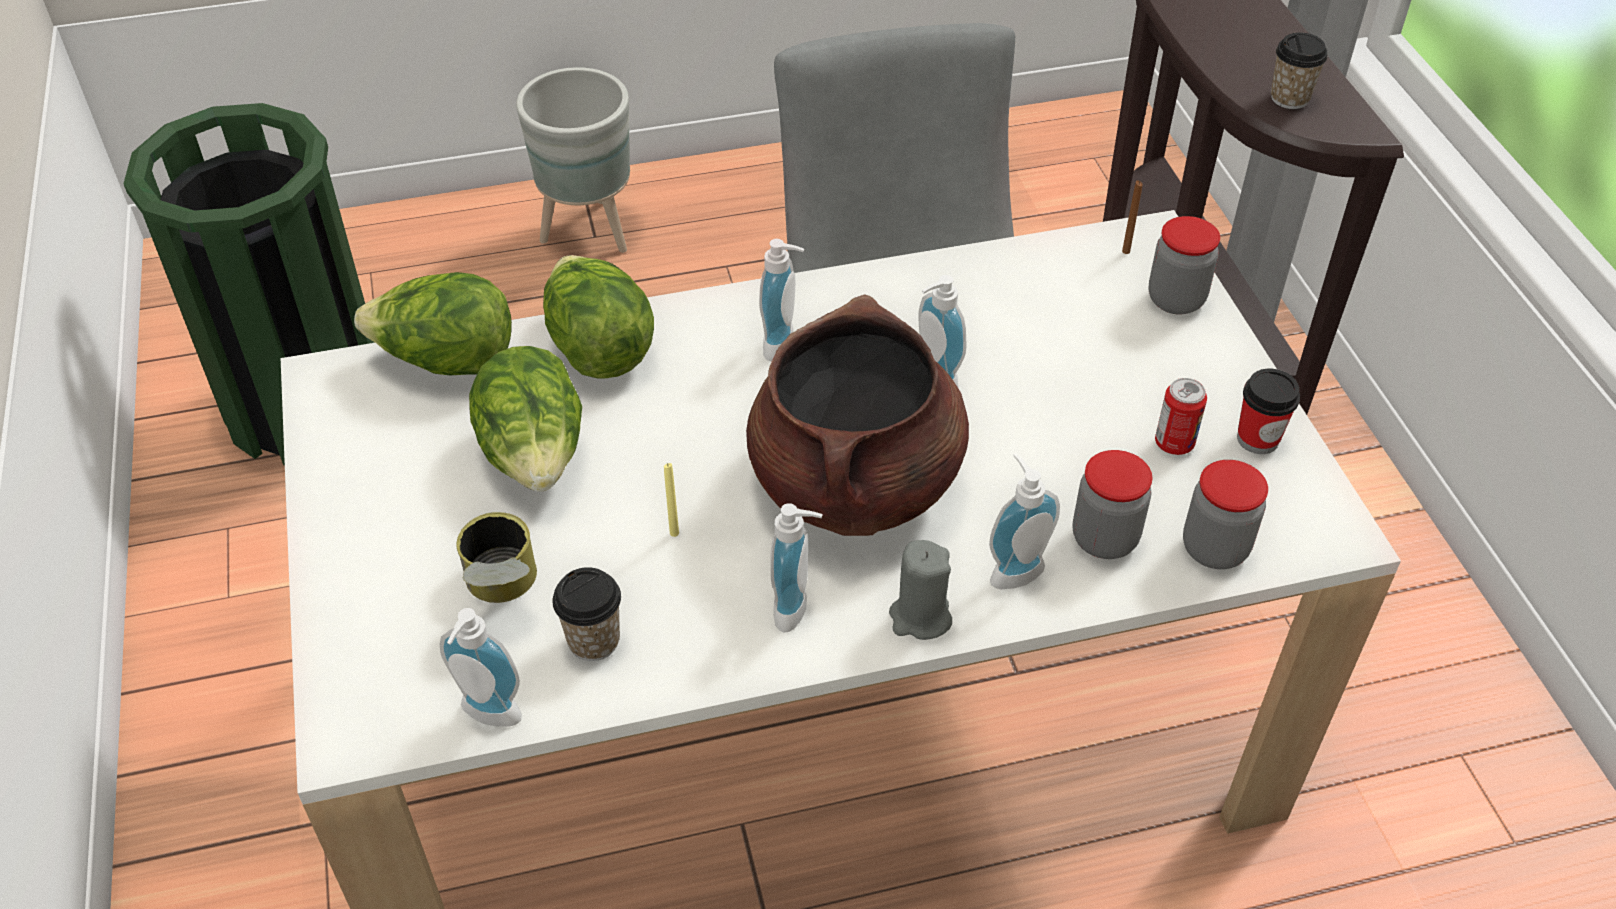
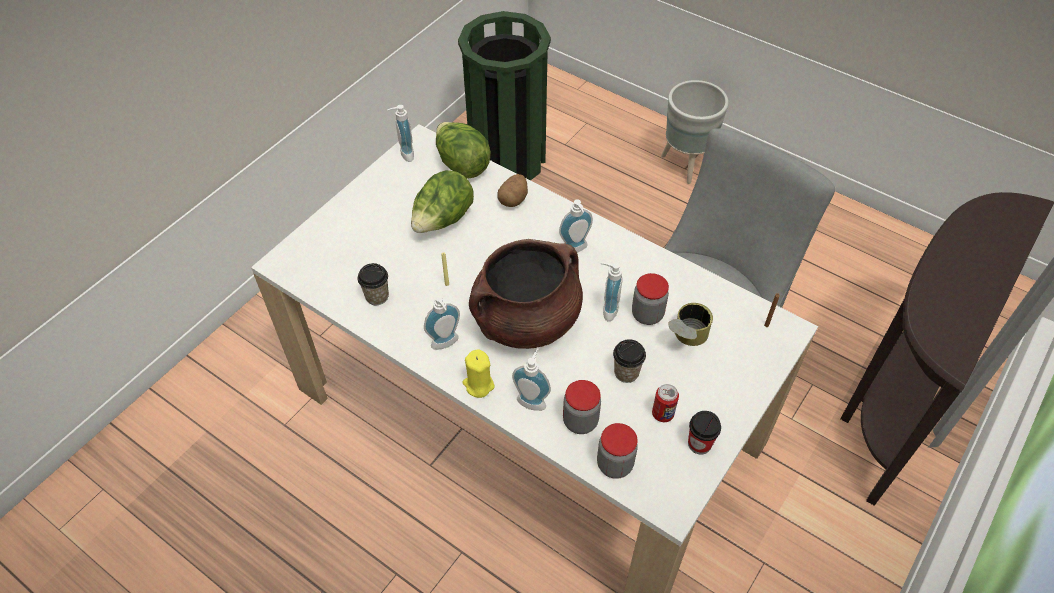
camera: 50 degrees right, 5 degrees up
(487, 717) = (320, 292): soap dispenser -> soap dispenser (404, 154)
(502, 592) = (374, 257): can -> can (685, 339)
(598, 349) = (513, 199): lettuce -> potato
(920, 617) = (478, 385): grey candle -> yellow candle
(1176, 299) = (756, 362): jar -> jar (647, 314)
(1289, 98) = (940, 319): cup -> cup (626, 373)

